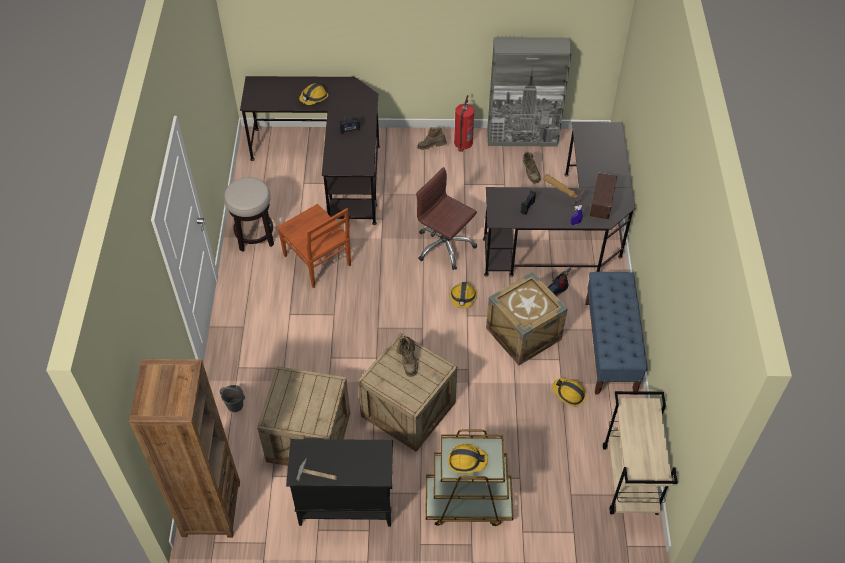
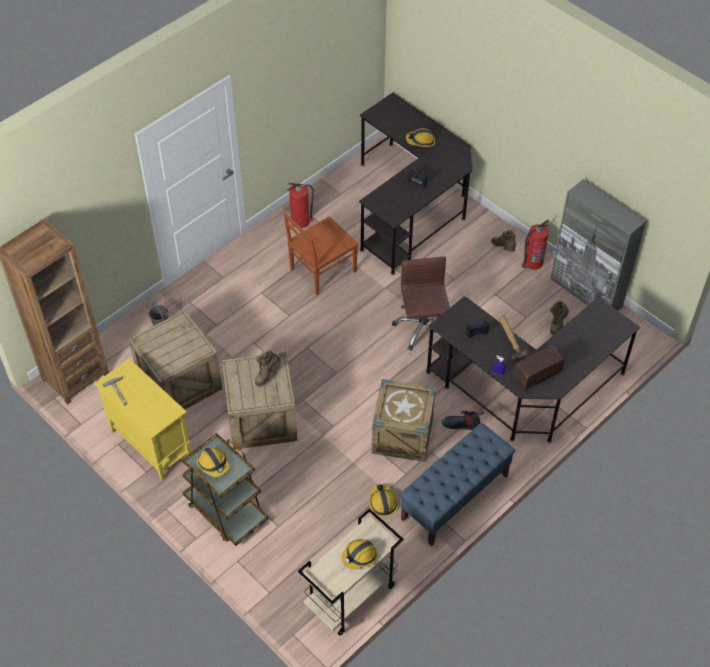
camera: 45 degrees right, 0 degrees up
(255, 236) = (301, 221): stool -> fire extinguisher
(318, 262) = (321, 271): brown chair -> brown chair turned 45 degrees clockwise
(345, 506) = (150, 444): black cabinet -> yellow cabinet
(463, 297) = (391, 375): hard hat -> hard hat (359, 556)

